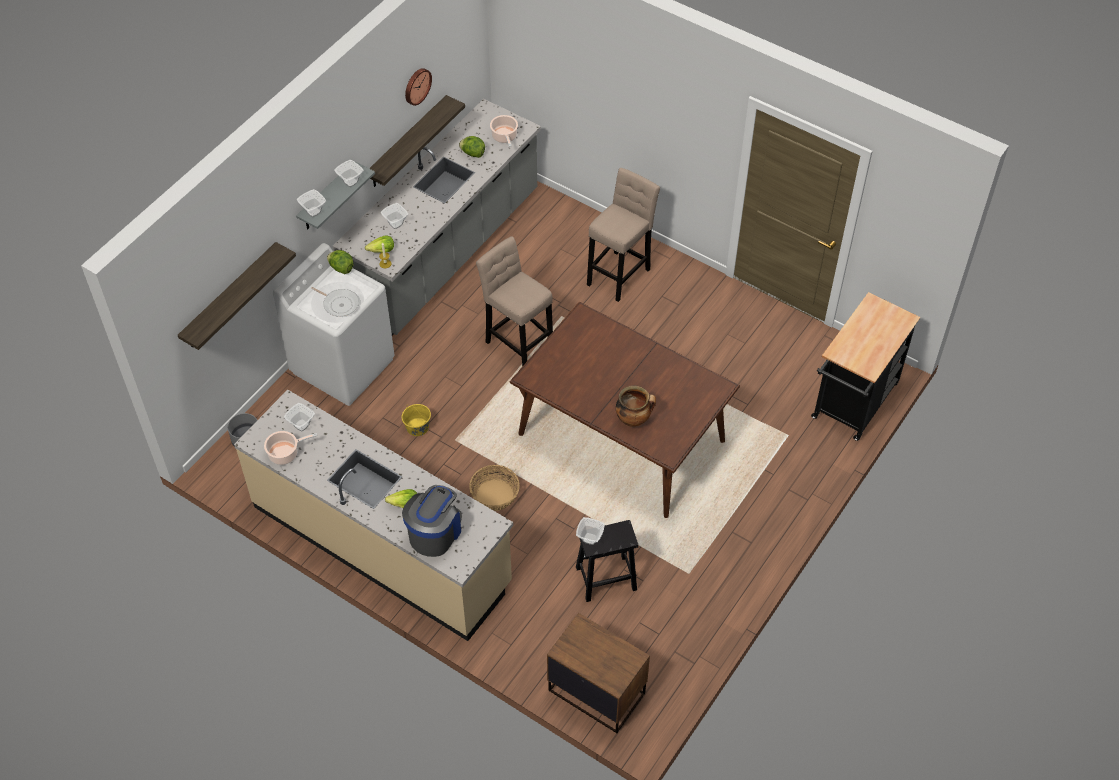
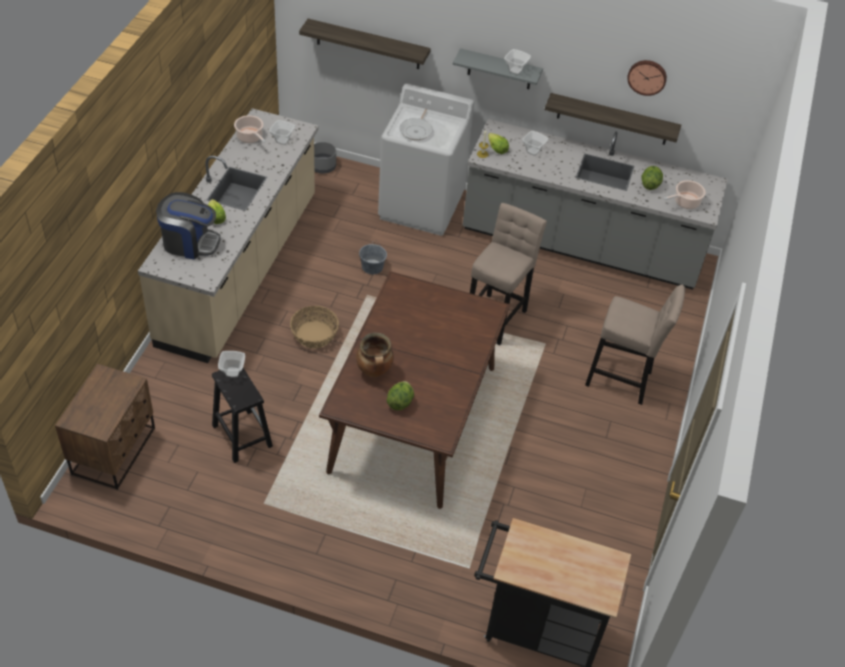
camera: 70 degrees right, 5 degrees down
(313, 211) = (469, 56): bowl -> none
(341, 268) = (458, 123): lettuce -> lettuce (400, 402)
(417, 427) = (372, 267): yellow bucket -> grey bucket

